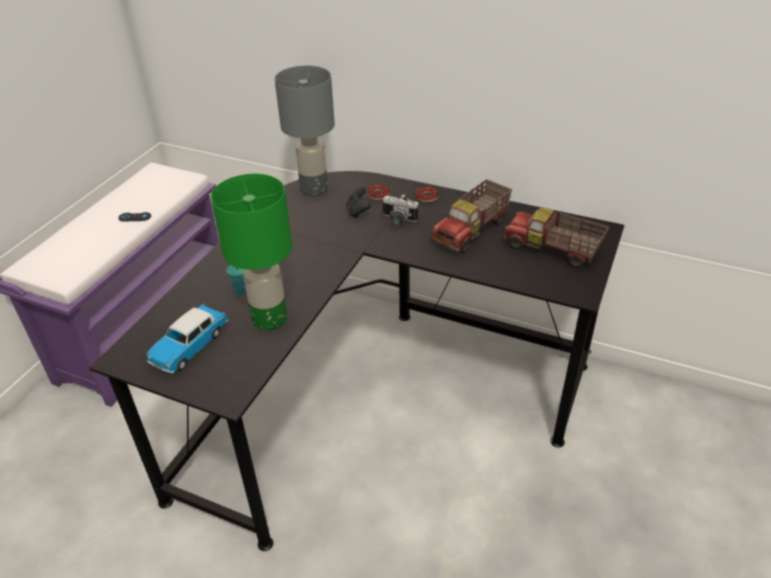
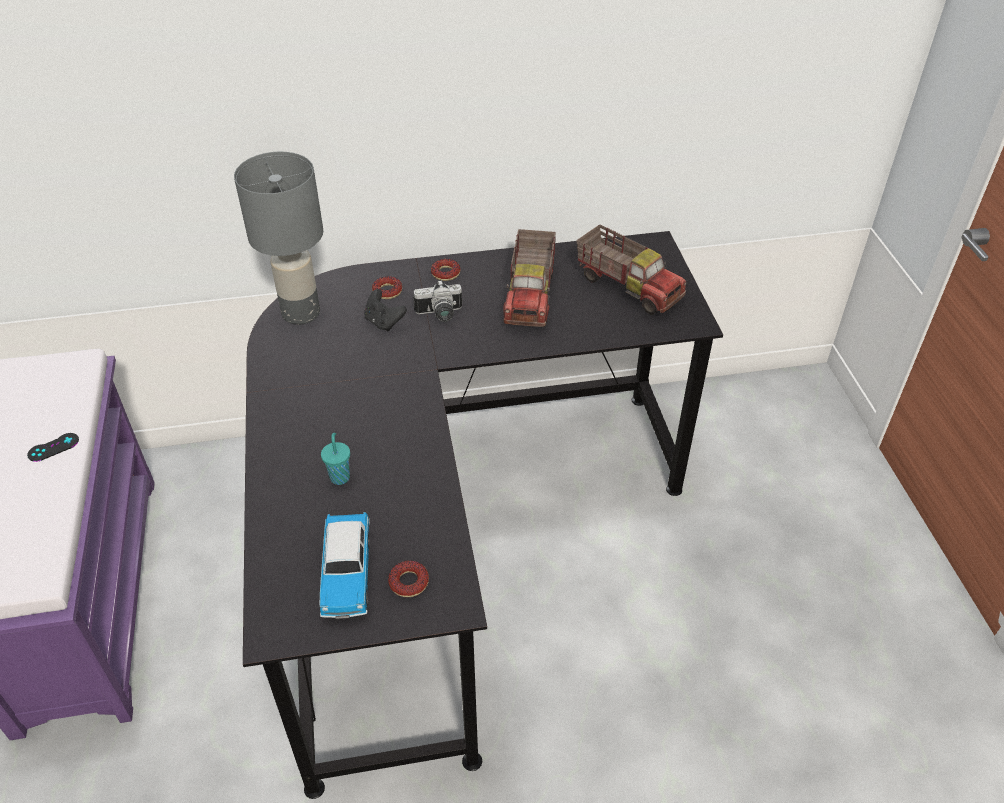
camera: 35 degrees left, 5 degrees up
(218, 369) = (409, 582): none -> donut
(269, 318) = (407, 495): green table lamp -> none
(552, 250) = (628, 286): toy truck -> toy truck turned 135 degrees counterclockwise

